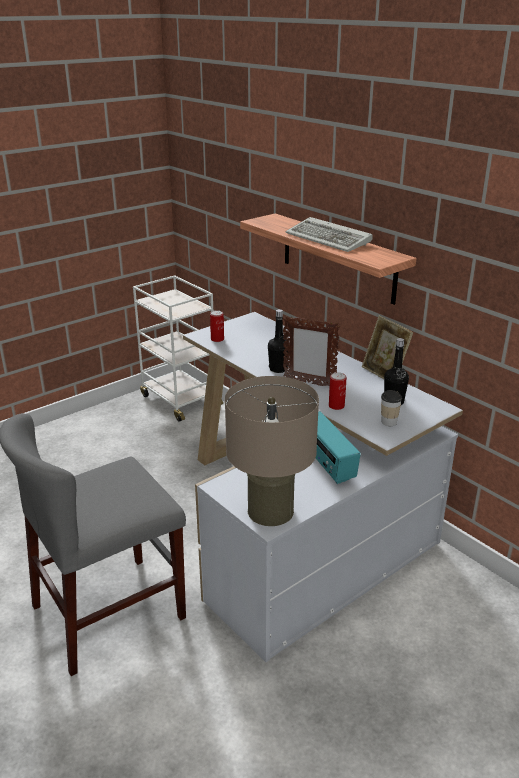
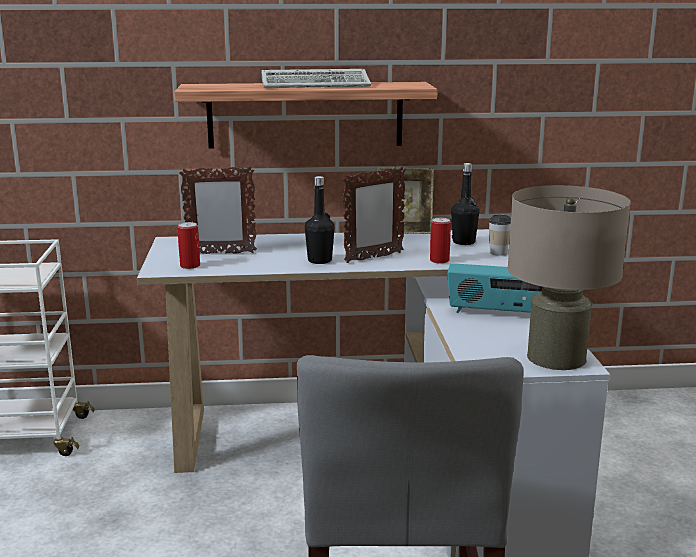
camera: 55 degrees left, 10 degrees down
(250, 338) = (221, 253): none -> picture frame

